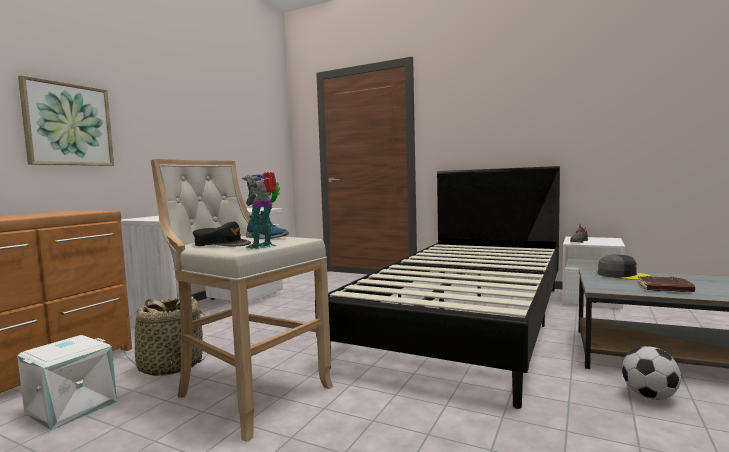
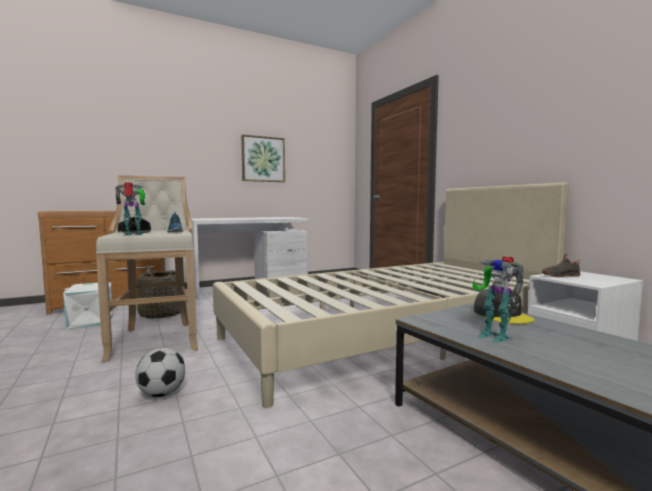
camera: 35 degrees right, 0 degrees up
(68, 125) = (159, 157): picture -> picture (263, 159)
(466, 320) = (390, 336): black bed -> beige bed
(649, 396) = (394, 449): football -> football (162, 394)
(664, 288) = (494, 335): brown book -> toy robot

